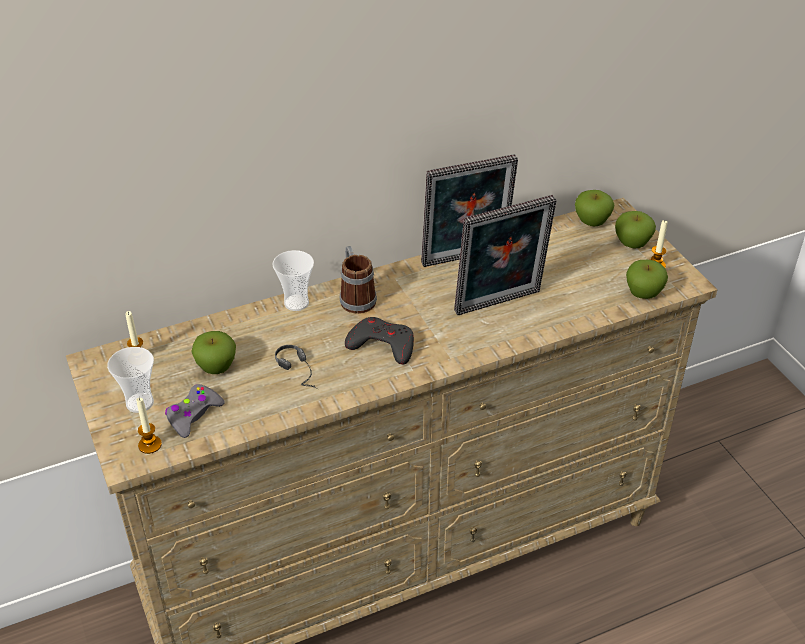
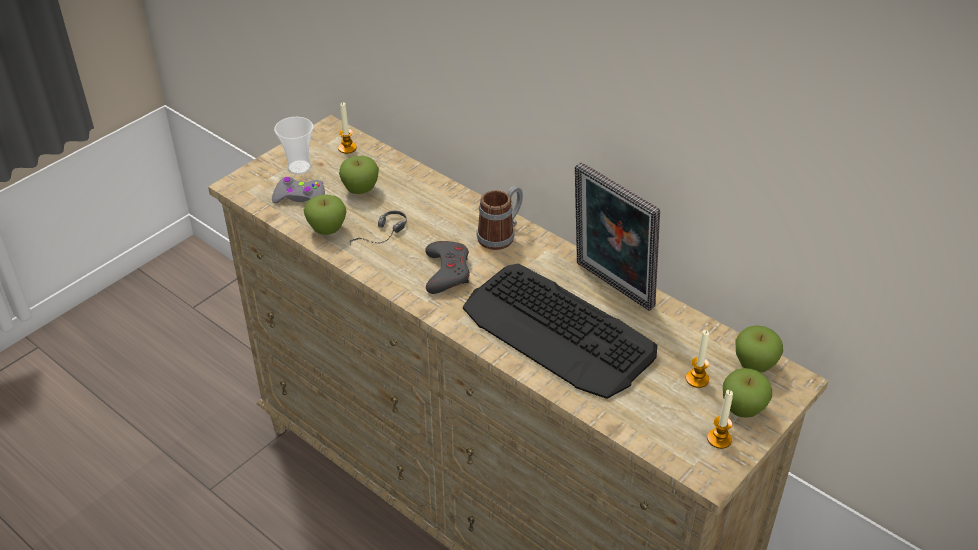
camera: 65 degrees right, 0 degrees up
(150, 445) = (258, 189): candle -> candle (697, 379)
(296, 303) = (468, 203): cup -> none
(500, 305) = (558, 331): picture frame -> keyboard
(643, 294) = (658, 440): apple -> apple (327, 230)

